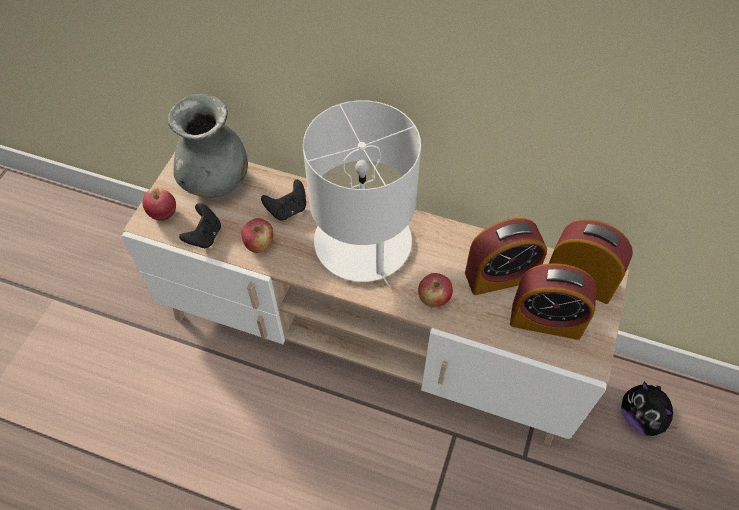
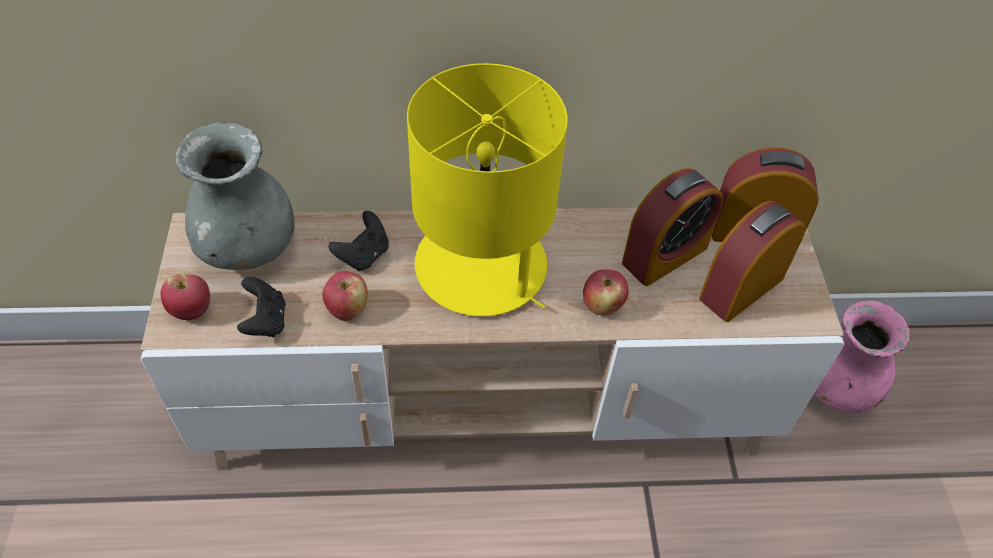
camera: 25 degrees left, 5 degrees down
(363, 243) = (482, 267): white table lamp -> yellow table lamp
(546, 320) = (741, 288): alarm clock -> alarm clock turned 150 degrees clockwise
(640, 418) = (836, 388): plush toy -> pink vase

